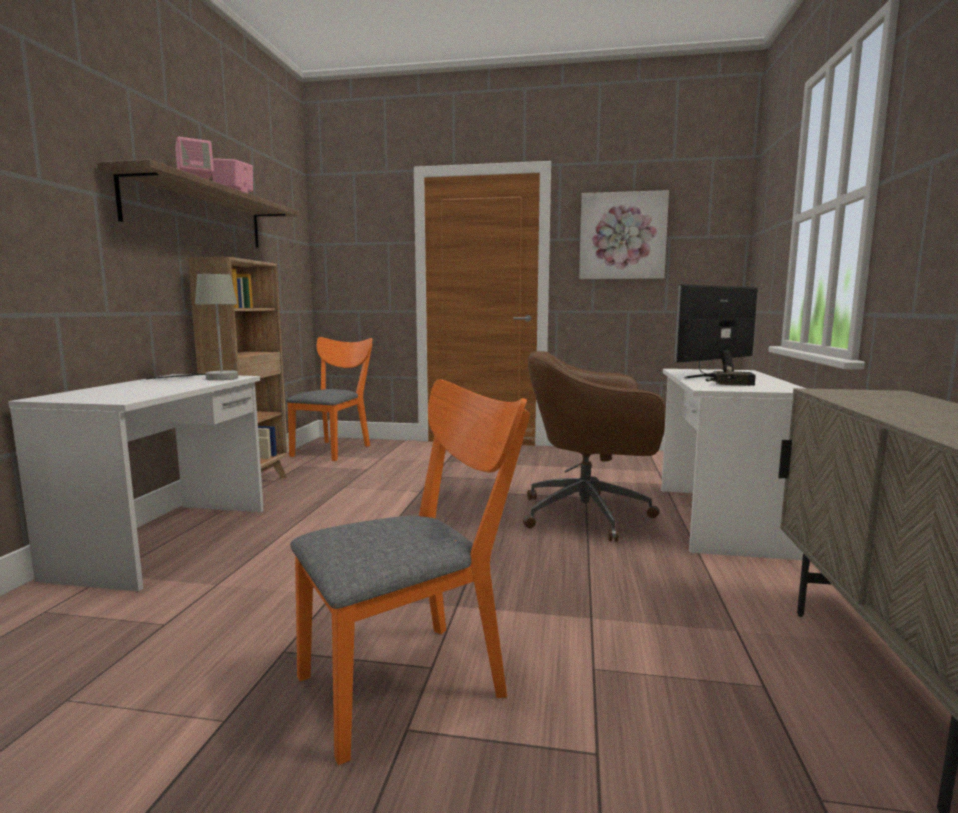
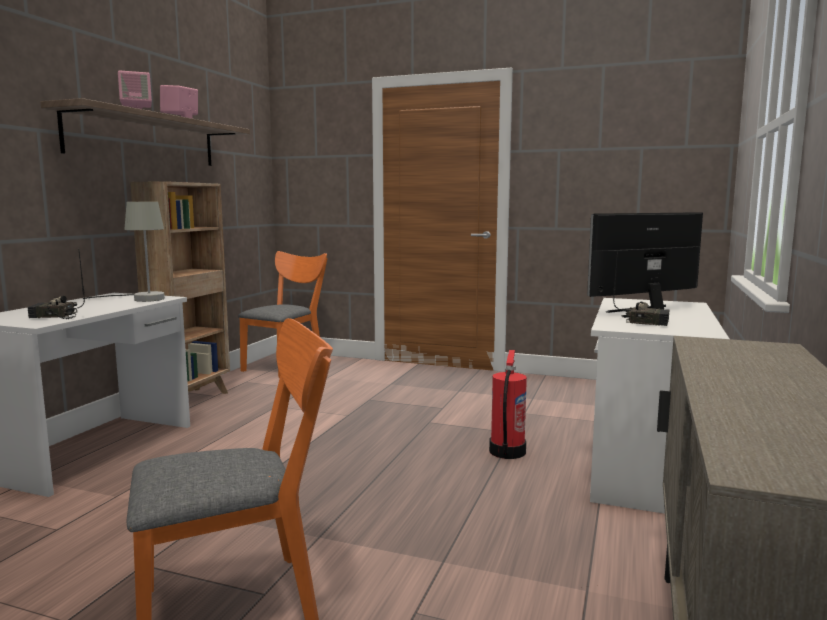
camera: 10 degrees right, 0 degrees up
(133, 394) = (54, 316): none -> radio
(589, 514) = (506, 452): brown office chair -> fire extinguisher
(622, 236) = (588, 147): picture -> none

